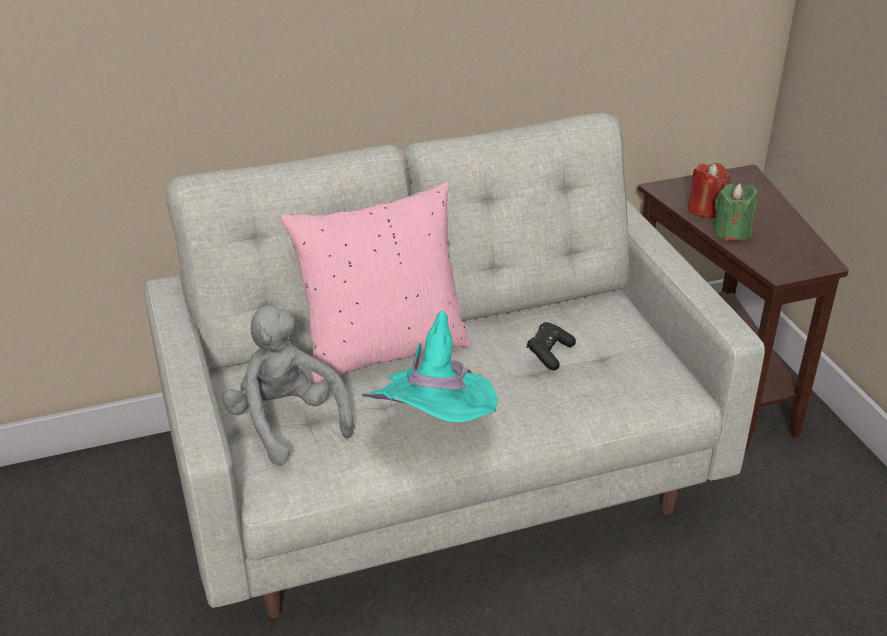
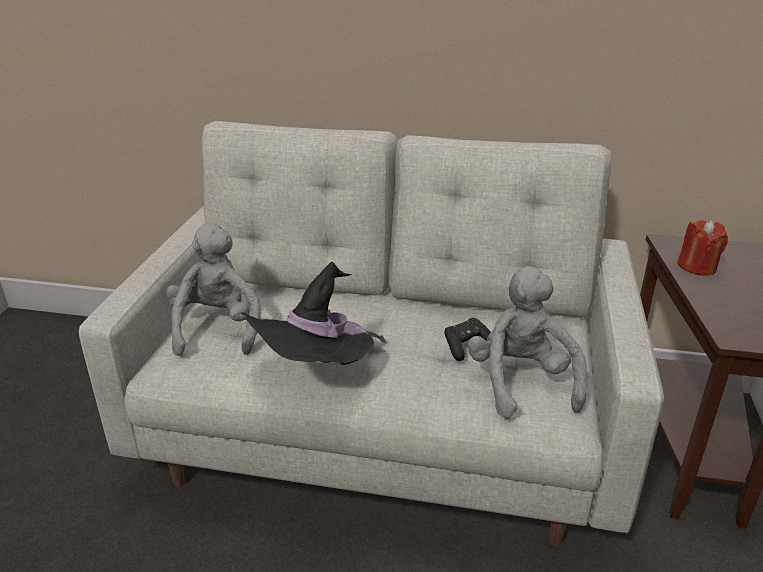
camera: 30 degrees right, 5 degrees down
(382, 349) = (337, 302): pink pillow -> none
(436, 430) = (317, 373): turquoise hat -> black hat
(621, 371) = (521, 382): none -> grey plush toy
(731, 232) = (709, 291): green candle -> none

